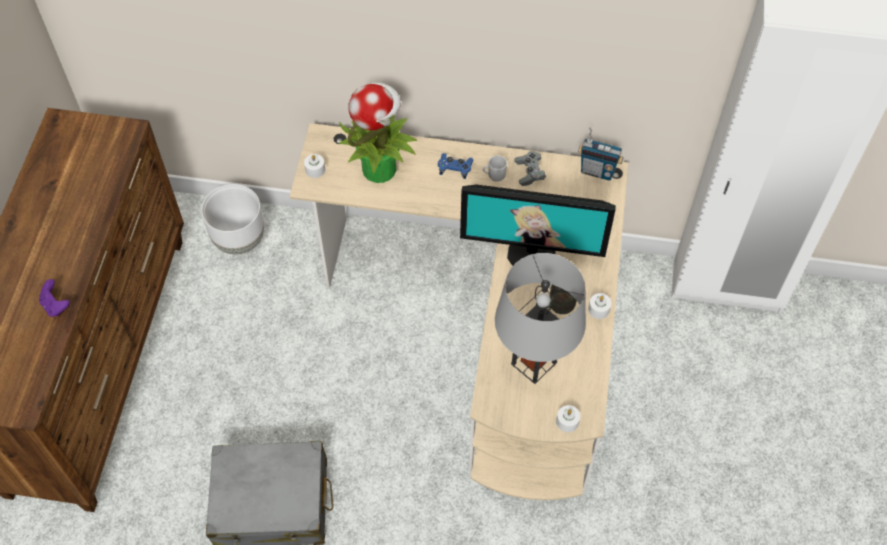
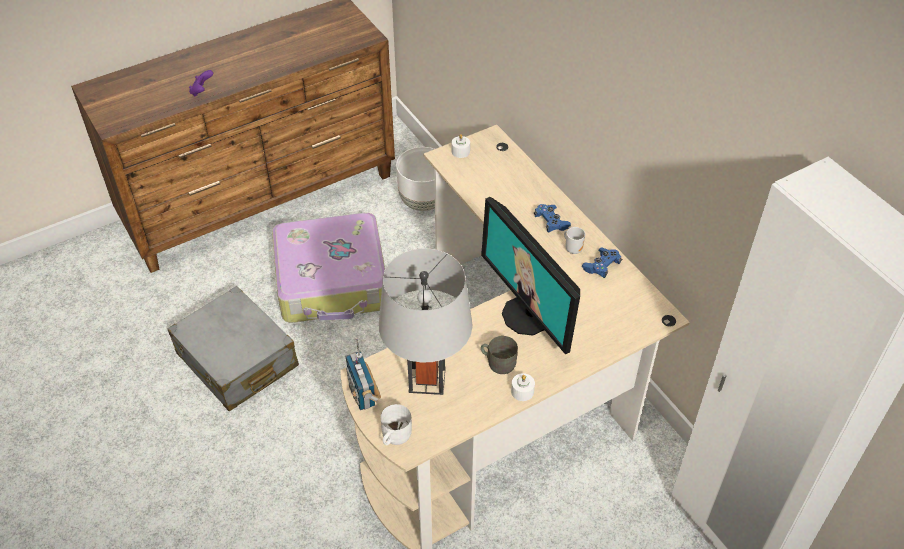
camera: 50 degrees right, 10 degrees down
(257, 369) = (332, 281): none -> suitcase
(380, 168) = (502, 182): potted plant -> none
(529, 172) = (601, 267): grey game controller -> blue game controller
(567, 421) = (394, 436): white candle -> white mug
(597, 171) = (654, 307): radio -> radio (363, 395)

